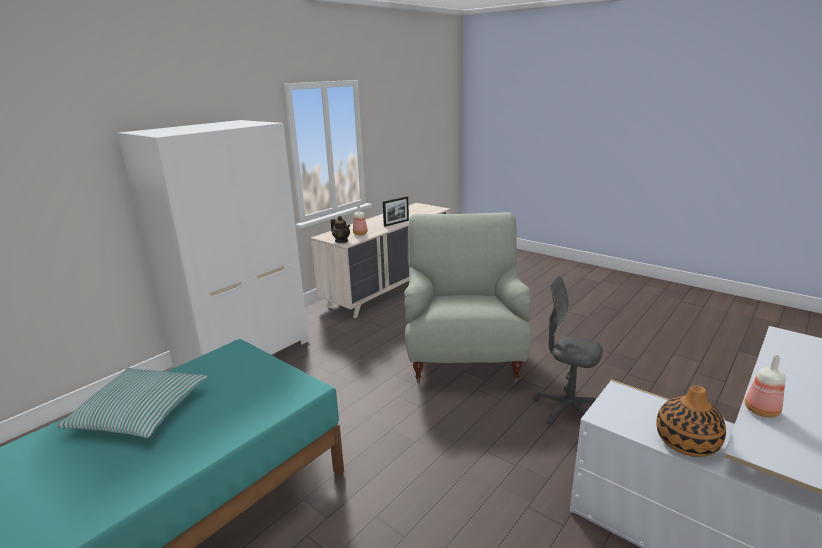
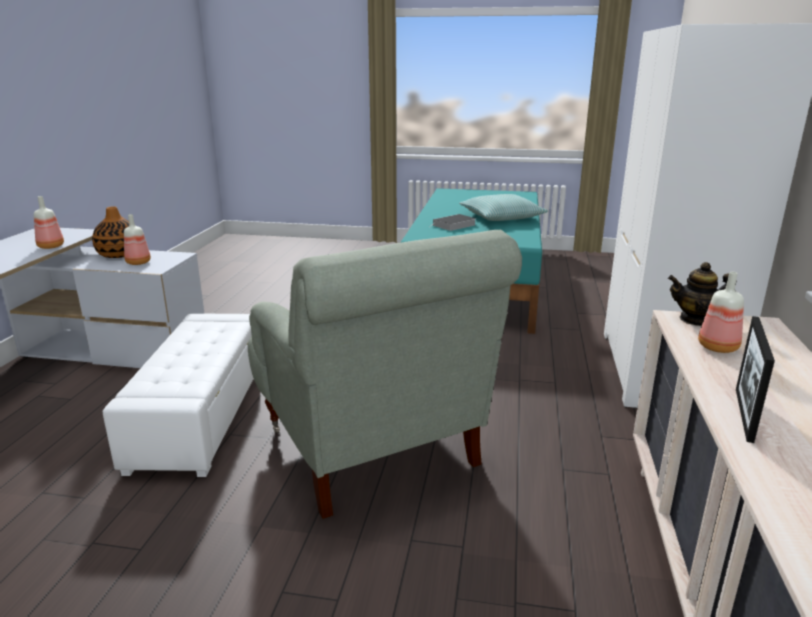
camera: 150 degrees right, 0 degrees up
(228, 407) = (453, 225): none -> book
(567, 410) = (201, 415): grey office chair -> white ottoman
(648, 411) = (138, 262): none -> bottle

